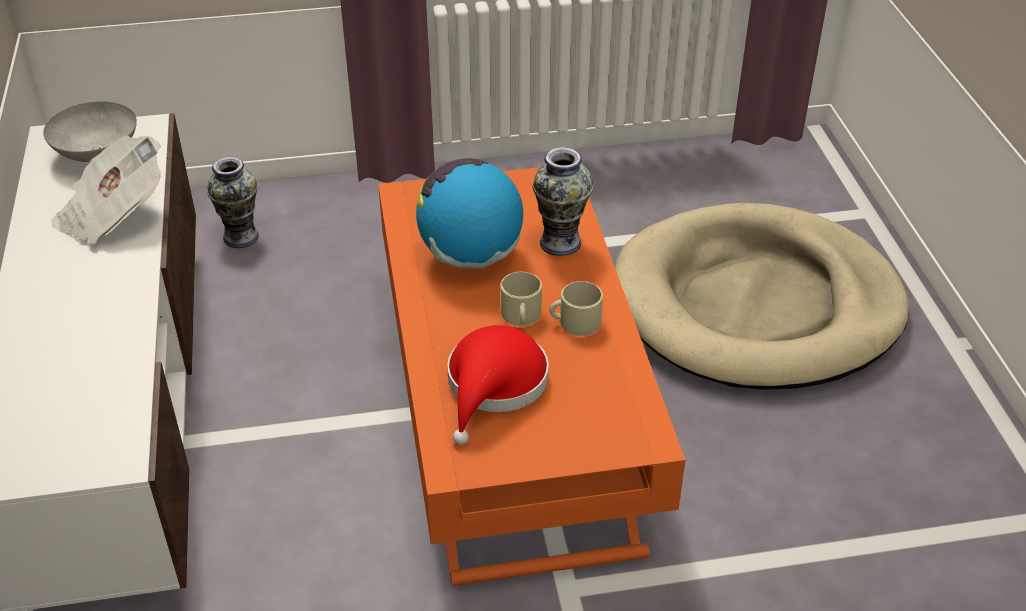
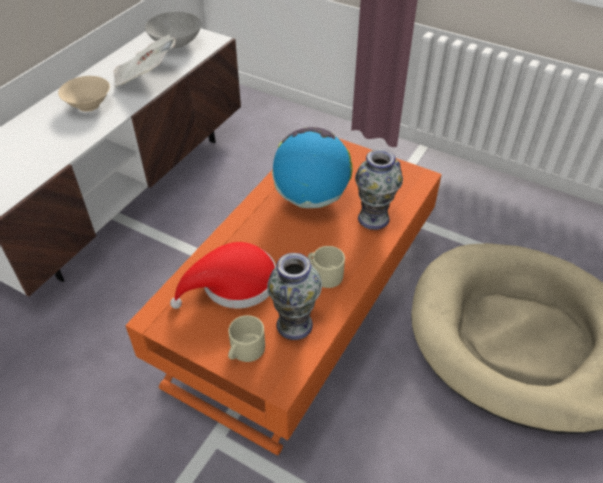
camera: 40 degrees right, 5 degrees up
(80, 283) = (89, 105): none -> beige bowl
(240, 237) = (265, 131): vase -> vase (294, 324)
(521, 316) = (297, 250): beige mug -> beige mug (245, 350)

